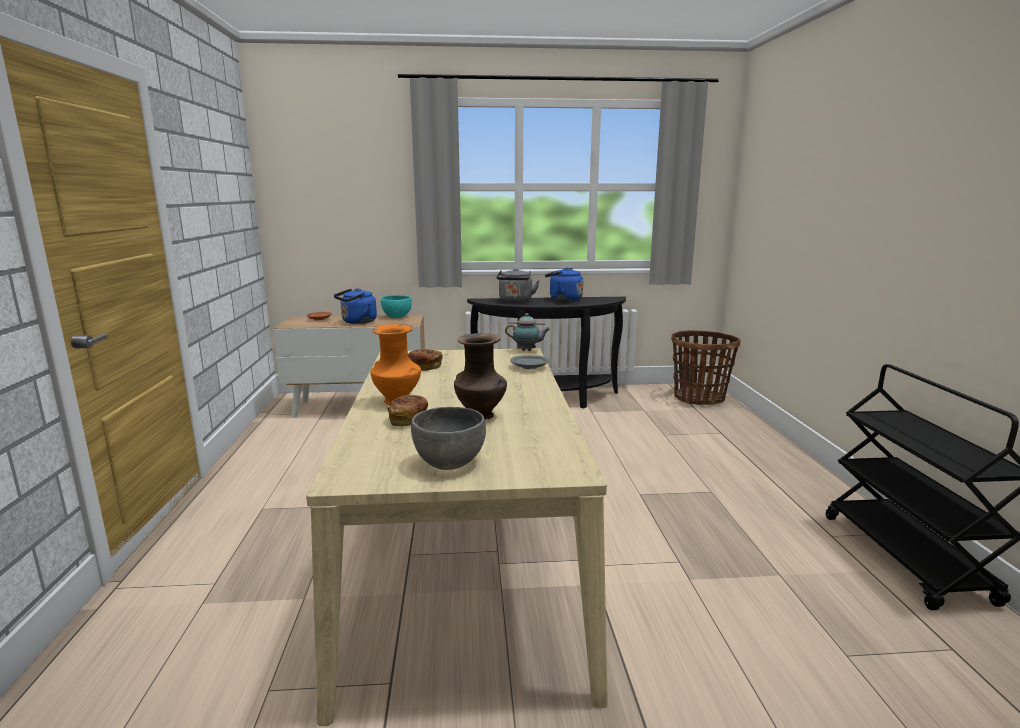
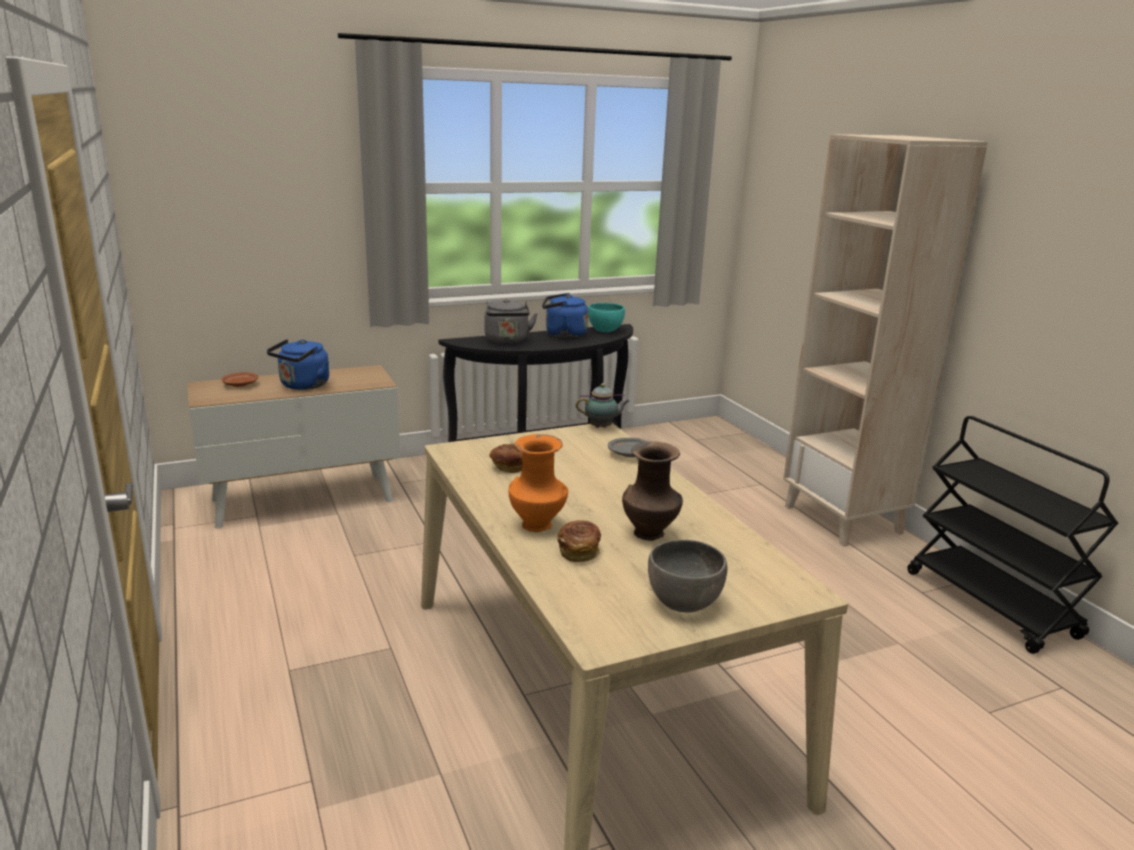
camera: 20 degrees left, 5 degrees up
(396, 317) = (349, 372): turquoise bowl -> turquoise bowl (605, 330)
(699, 398) = (714, 439): basket -> none
(784, 467) = (843, 520): none -> beige bookcase

